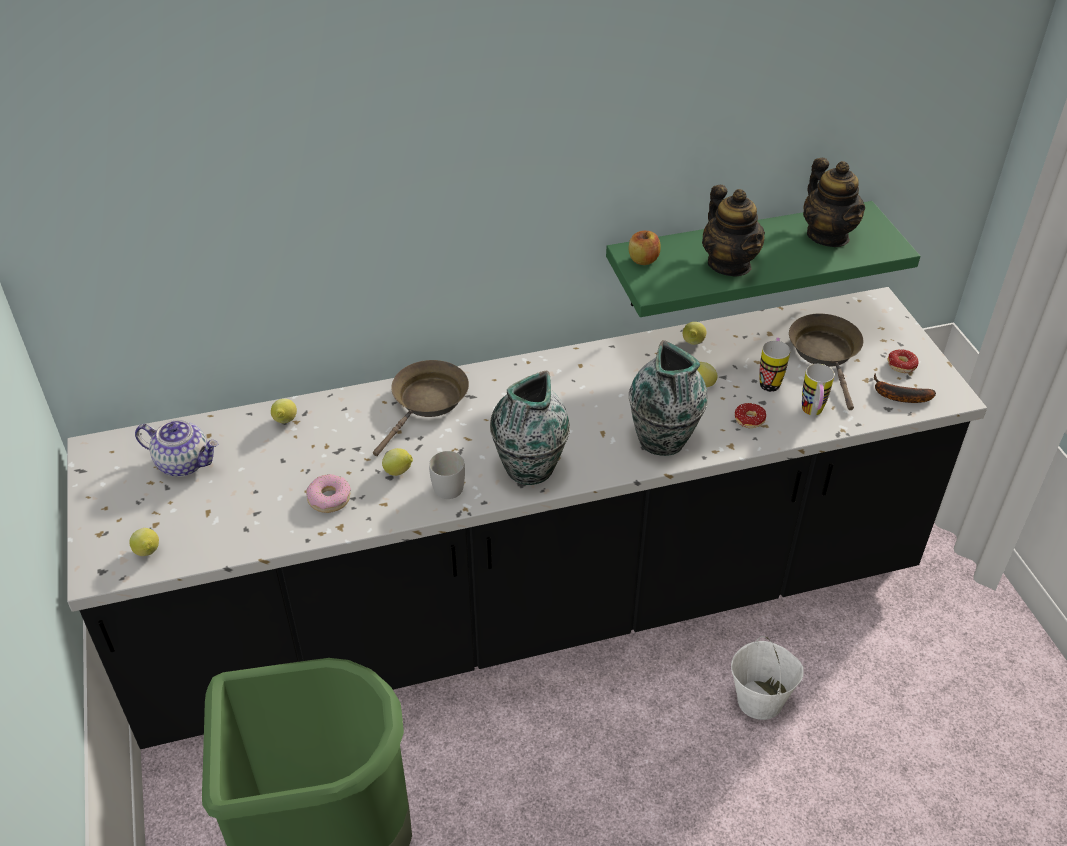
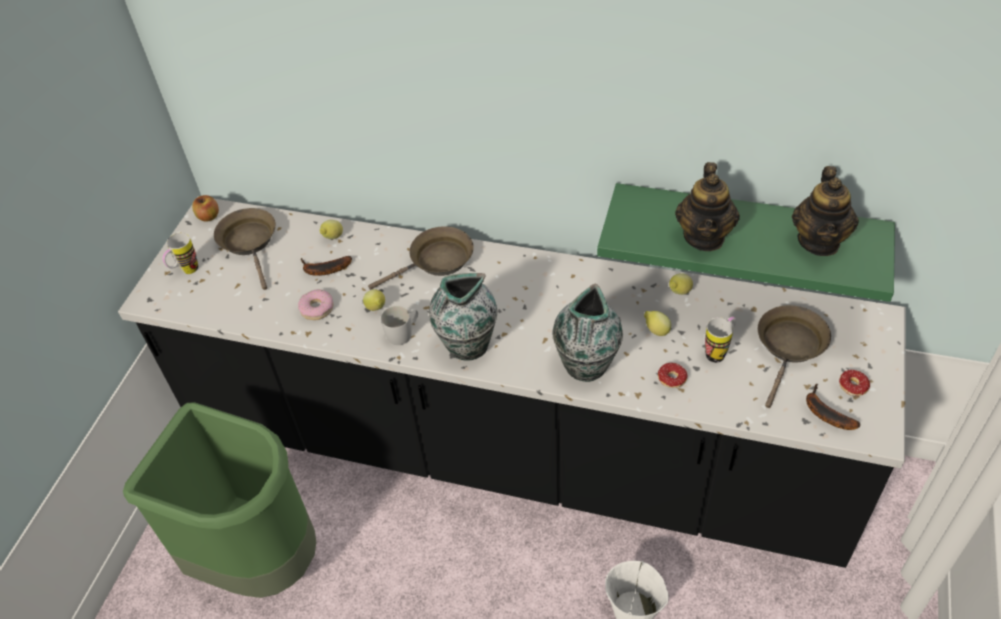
camera: 35 degrees right, 5 degrees up
(148, 553) = (183, 299): lemon -> none
(184, 463) = (250, 242): teapot -> brown frying pan
(303, 457) = (324, 270): none -> banana
(643, 260) = (634, 206): apple -> apple (209, 216)
(812, 413) = (731, 396): mug -> mug (186, 272)

